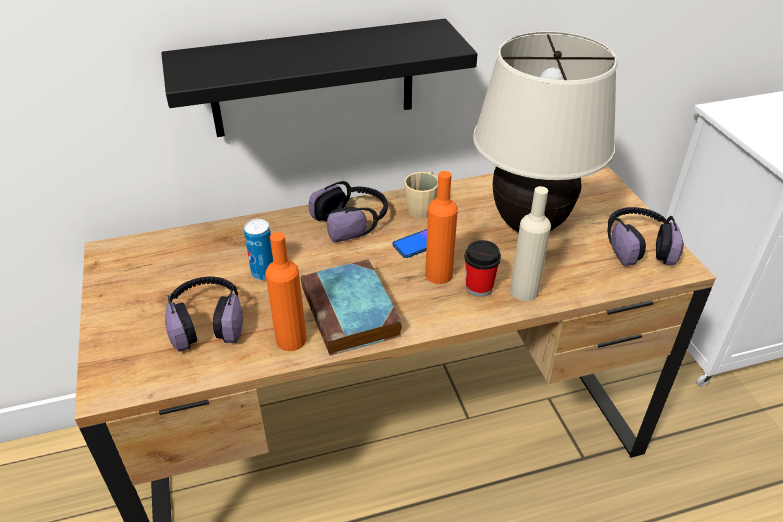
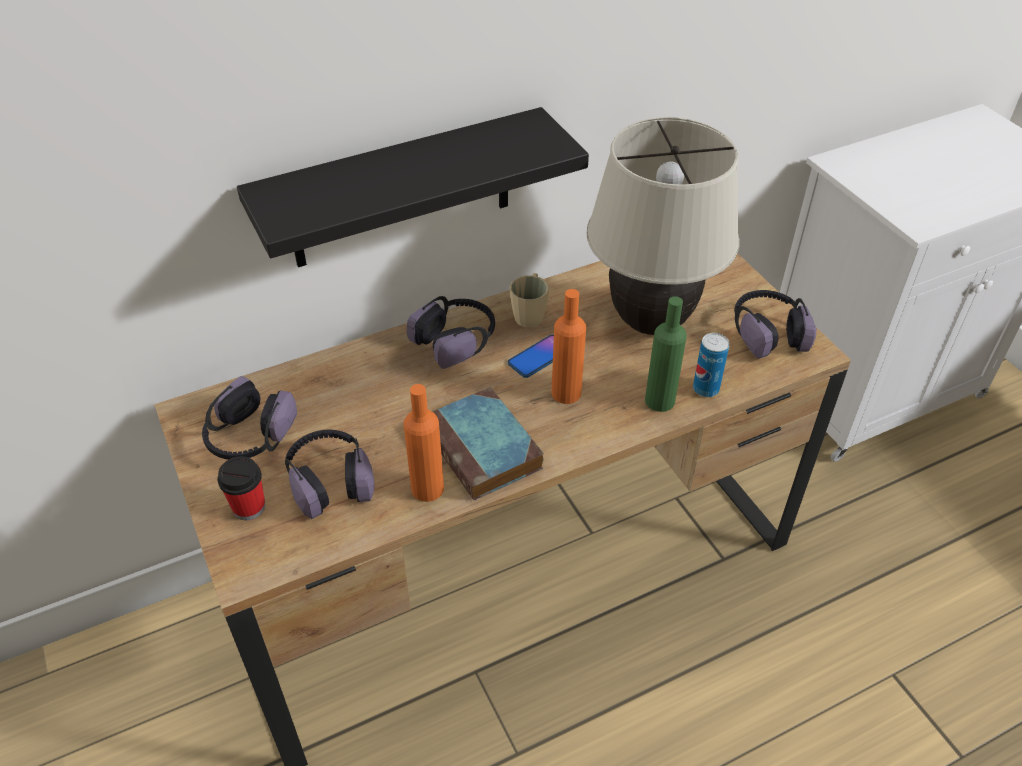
camera: 10 degrees left, 5 degrees up
(152, 277) = (249, 437): none -> headphones
(263, 273) = (374, 415): can -> can (705, 389)
(479, 287) = (612, 402): cup -> cup (249, 507)
(524, 291) = (659, 400): beige bottle -> green bottle

